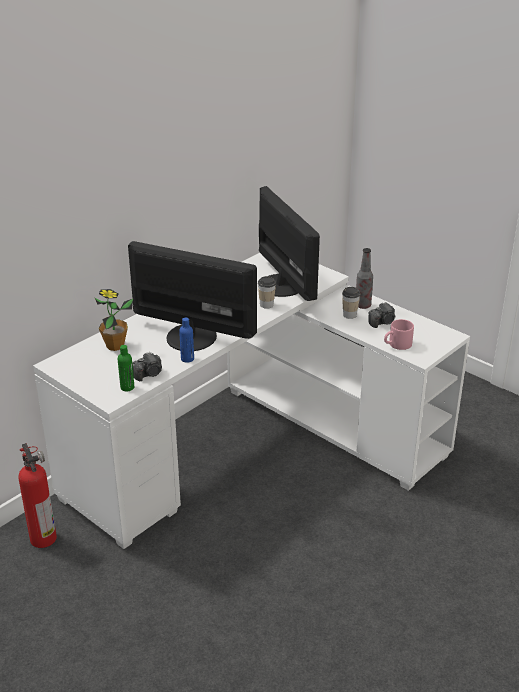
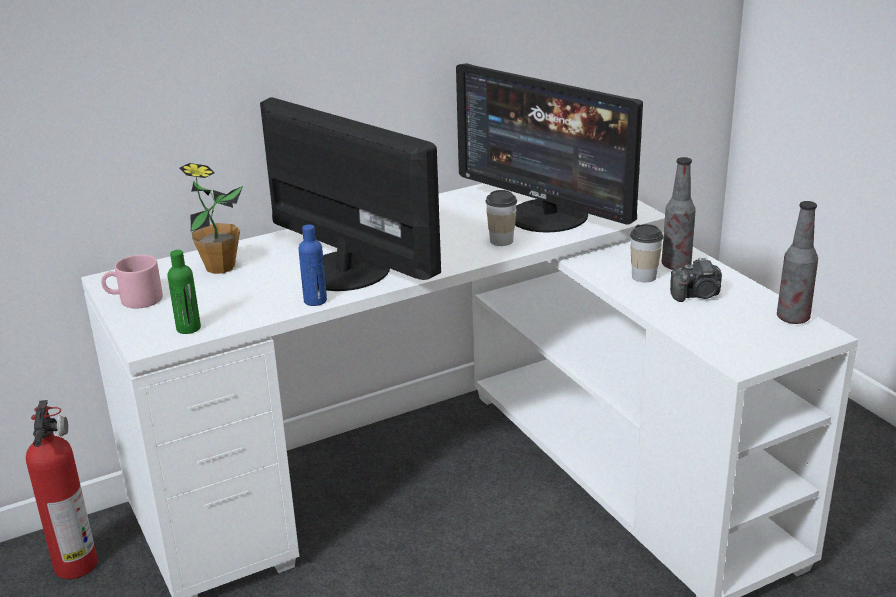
camera: 20 degrees right, 5 degrees down
(149, 374) = (237, 314): camera -> none
(282, 285) = (548, 216): monitor -> monitor turned 135 degrees clockwise
(397, 345) = (705, 334): pink mug -> pink mug (134, 300)
(435, 329) = (793, 318): none -> bottle

